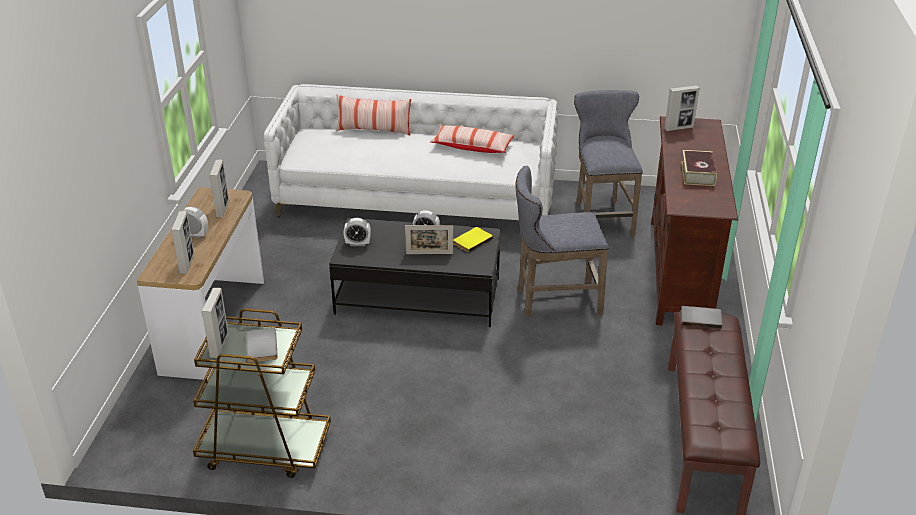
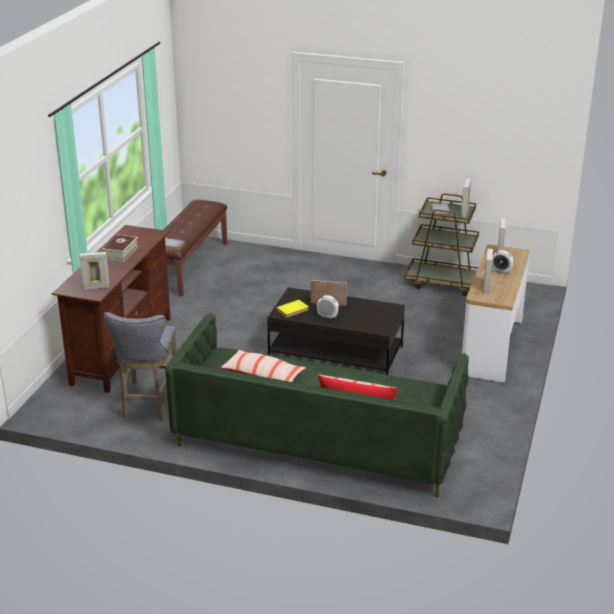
camera: 170 degrees left, 5 degrees down
(358, 244) = (382, 315): alarm clock -> none
(417, 199) = (317, 440): white sofa -> green sofa
(554, 300) = (233, 340): grey stool -> none

